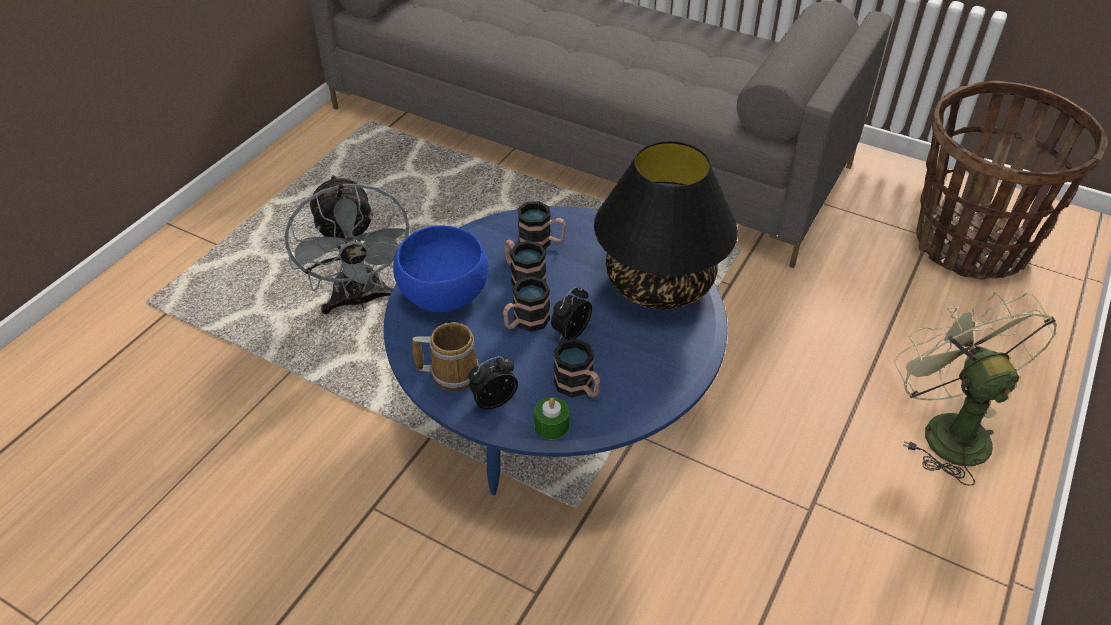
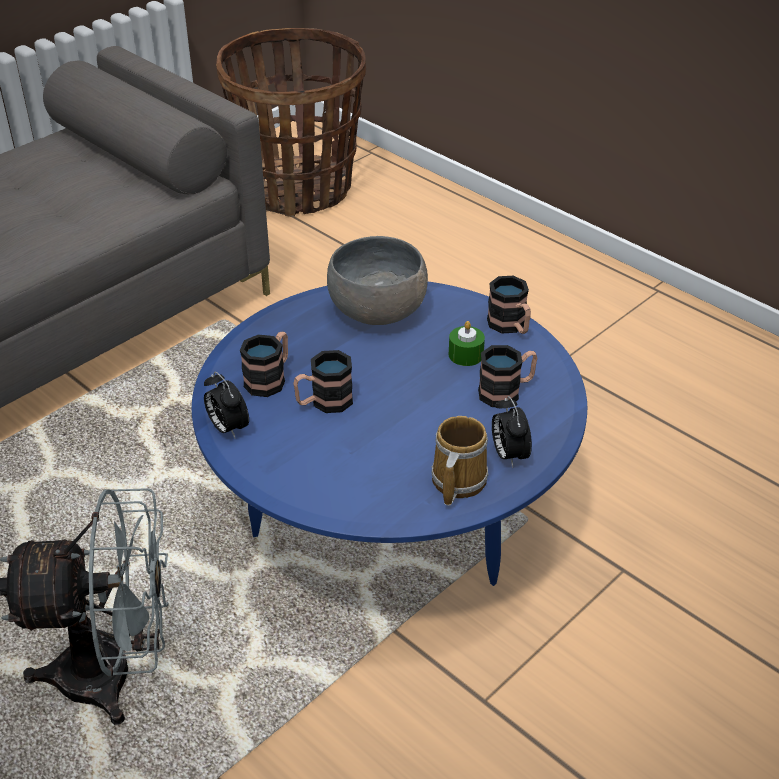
camera: 75 degrees left, 5 degrees down
(444, 293) = (321, 471): blue bowl -> none
(525, 322) = (398, 412): mug -> mug (510, 326)
(551, 425) = (552, 419): green candle -> green candle (466, 355)
(570, 332) = (426, 383): alarm clock -> alarm clock (227, 428)
(658, 283) = (377, 311): black table lamp -> grey bowl
(946, 429) = (502, 270): green fan -> none

